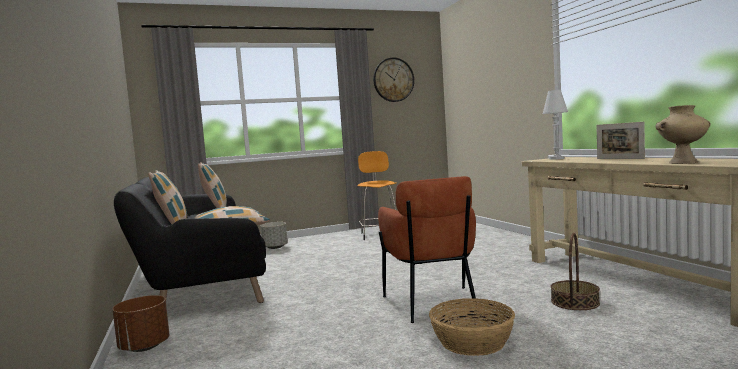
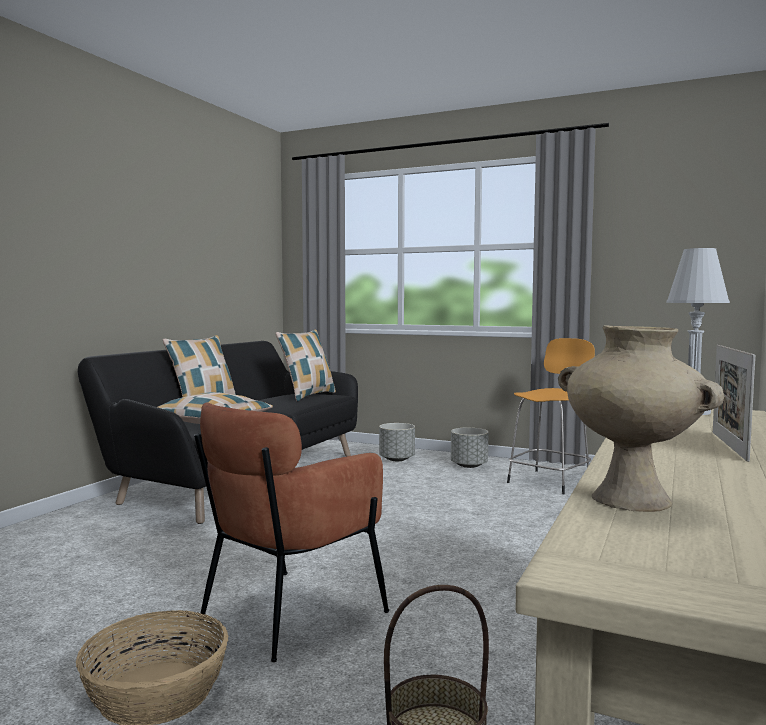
camera: 45 degrees right, 0 degrees up
(144, 347) = (38, 528): brown planter -> none
(323, 239) = (469, 465): none -> grey planter
(393, 80) = (649, 212): wall clock -> none

